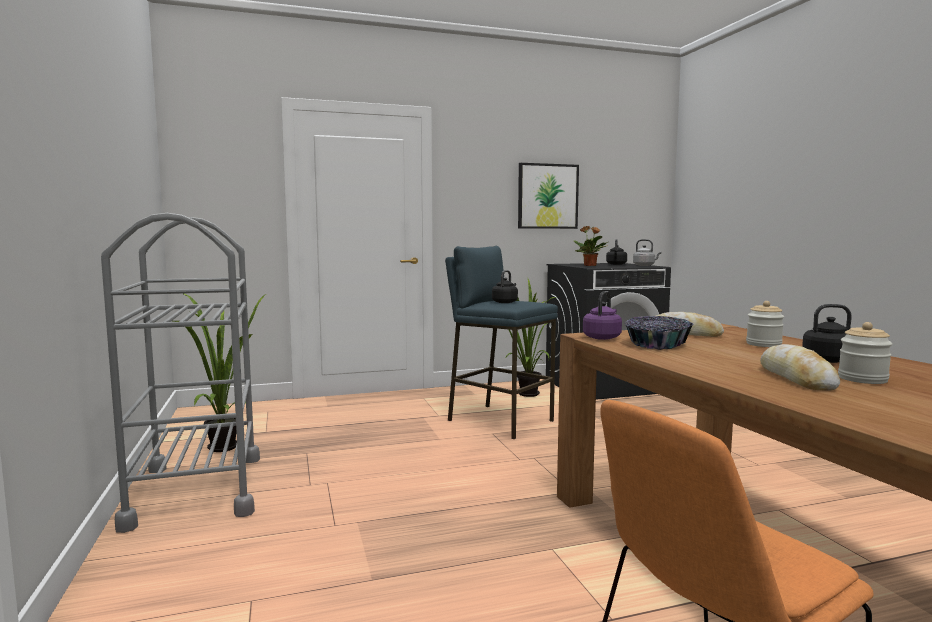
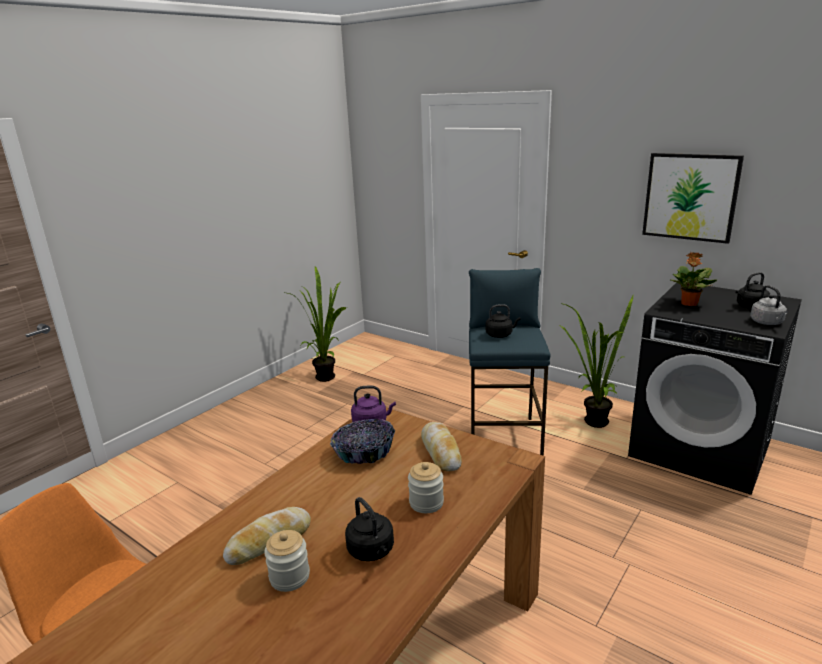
camera: 55 degrees right, 15 degrees up
(196, 490) = (267, 404): grey cart -> none

